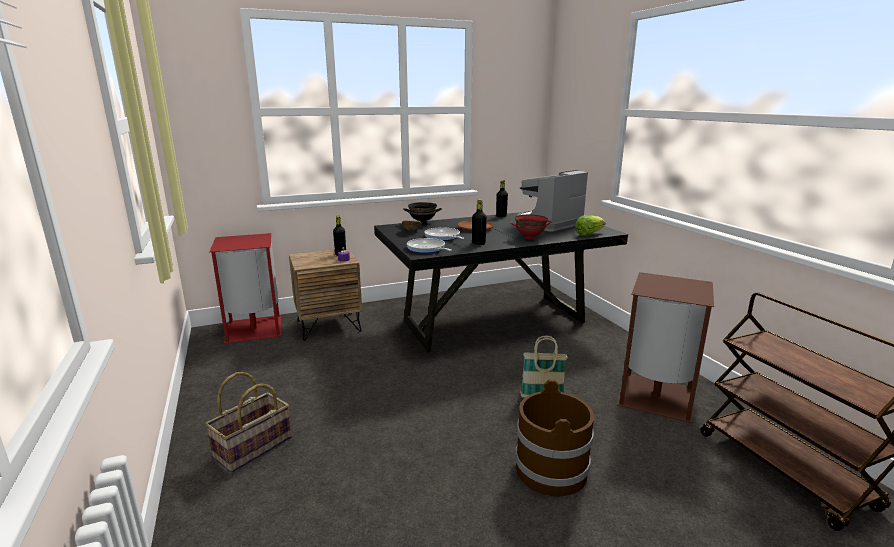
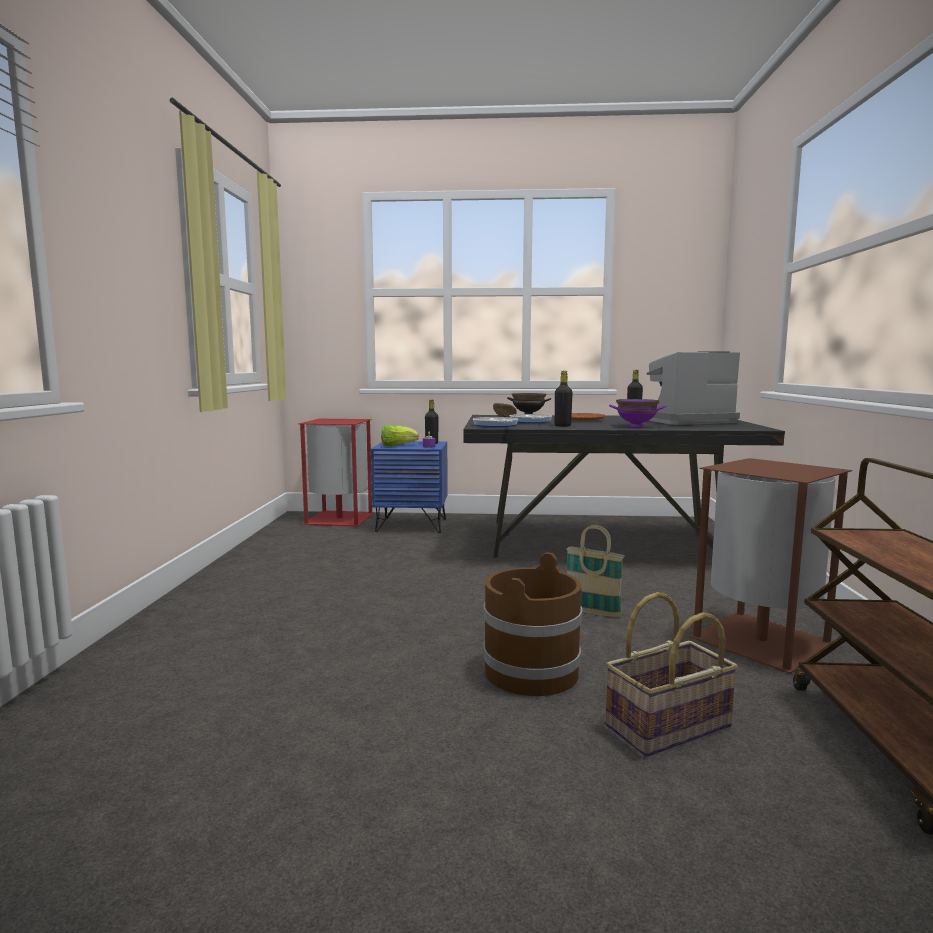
camera: 25 degrees right, 10 degrees down
(253, 448) = (249, 593): basket -> basket (669, 727)
(328, 326) = (412, 525): brown nightstand -> blue nightstand
(530, 237) = (636, 426): red bowl -> purple bowl
(589, 234) = (724, 428): lettuce -> lettuce (397, 446)

